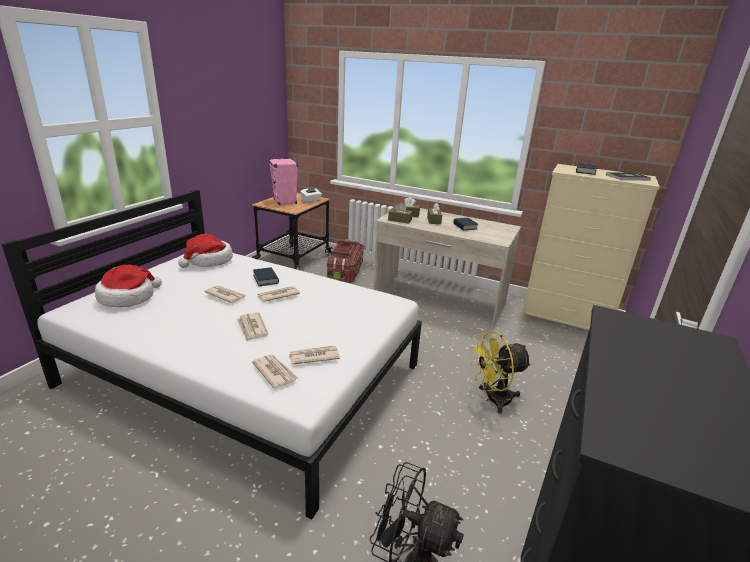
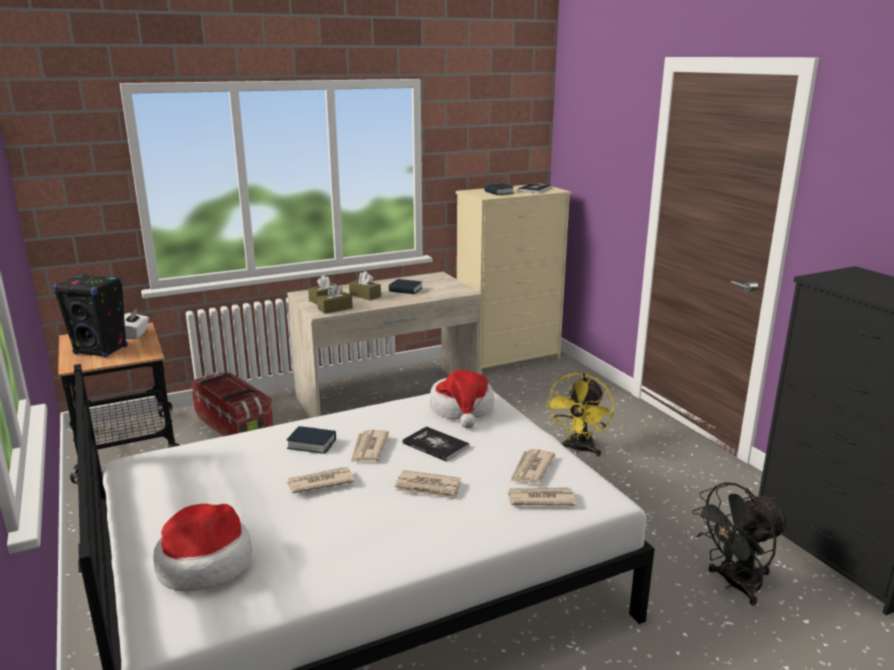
camera: 50 degrees left, 5 degrees down
(209, 260) = (186, 467): hat -> hat (462, 409)
(285, 202) = (101, 350): pink speaker -> black speaker
(307, 313) = (435, 445): none -> book

